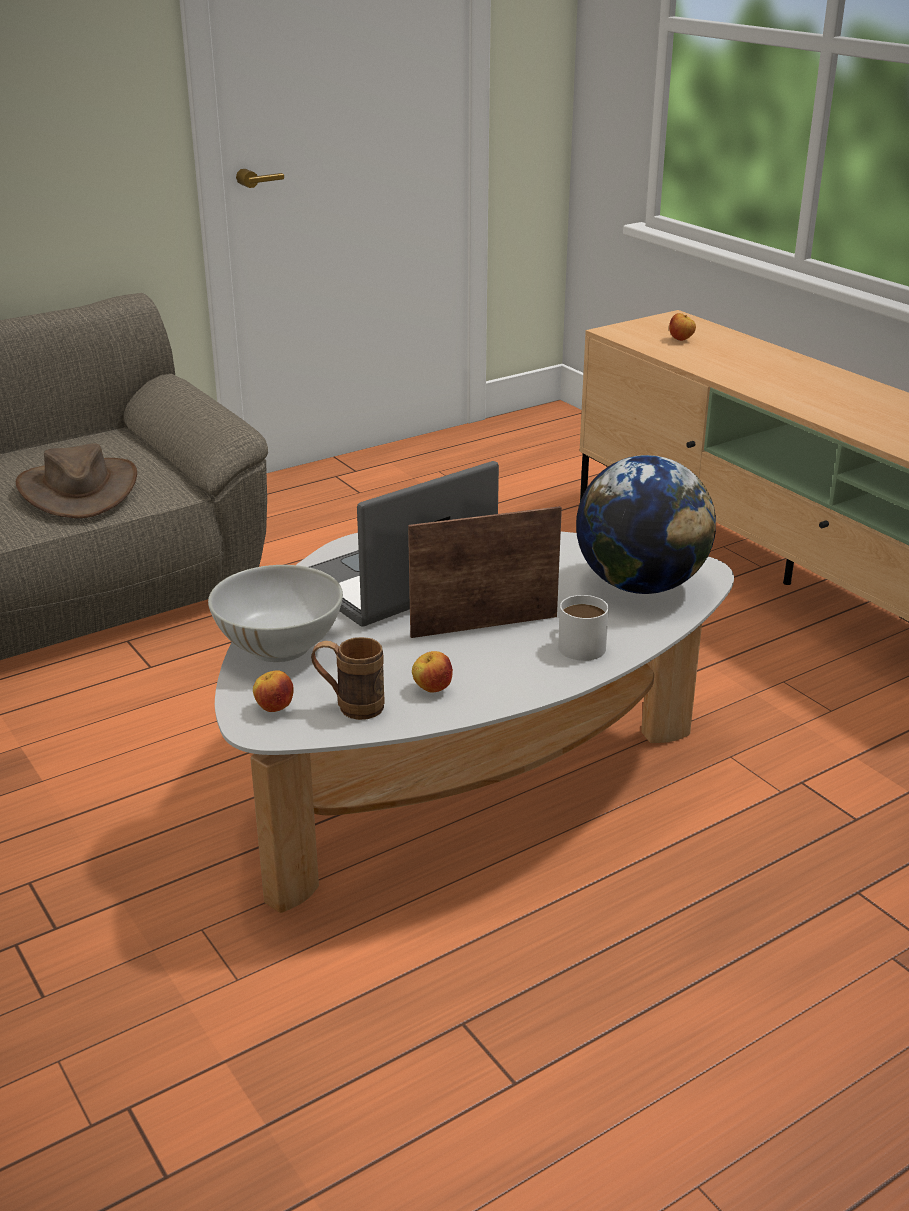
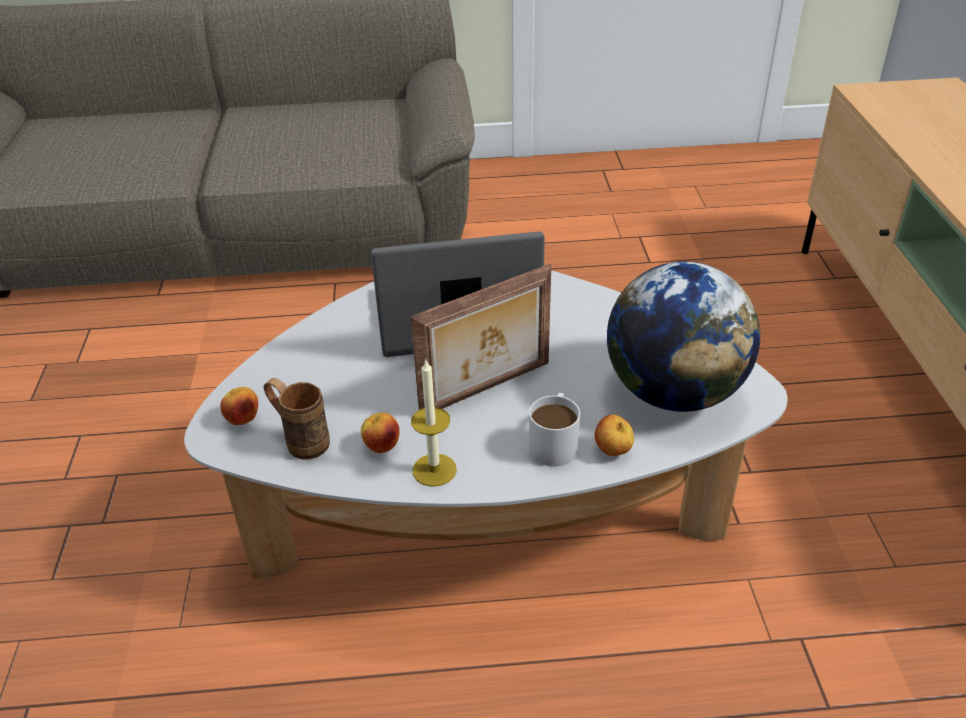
camera: 30 degrees right, 10 degrees up
(78, 489) = (321, 150): brown hat -> none
(280, 646) = (304, 355): white bowl -> none
(483, 625) = (487, 390): picture frame -> picture frame turned 135 degrees clockwise
(497, 690) = (434, 470): none -> candle
(681, 340) = (927, 115): apple -> apple (613, 451)

